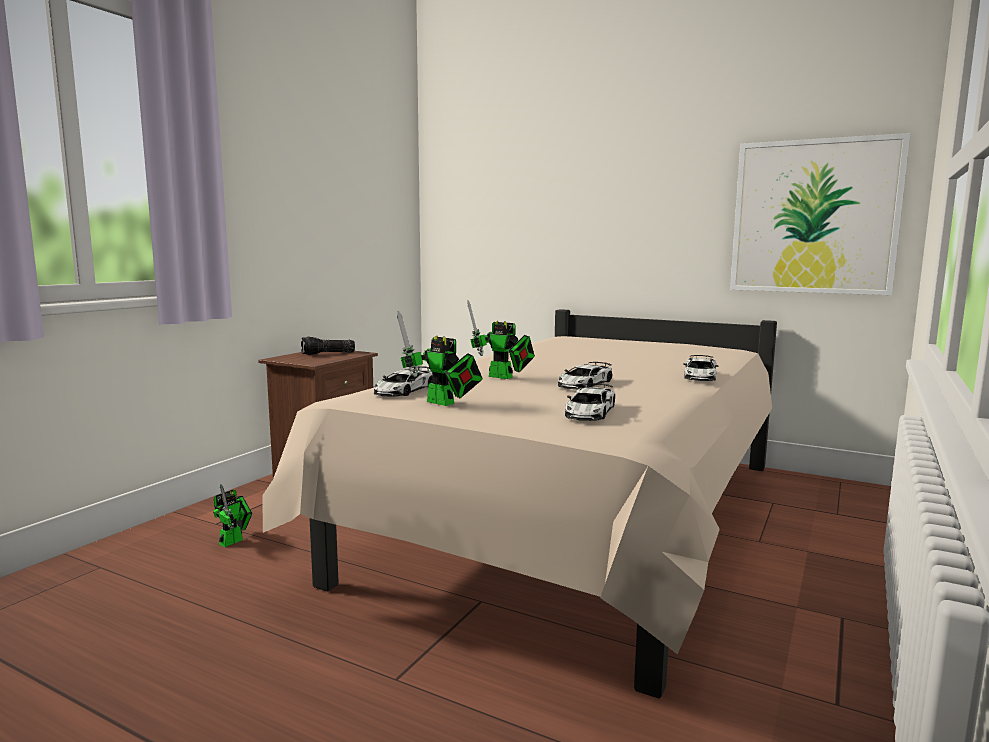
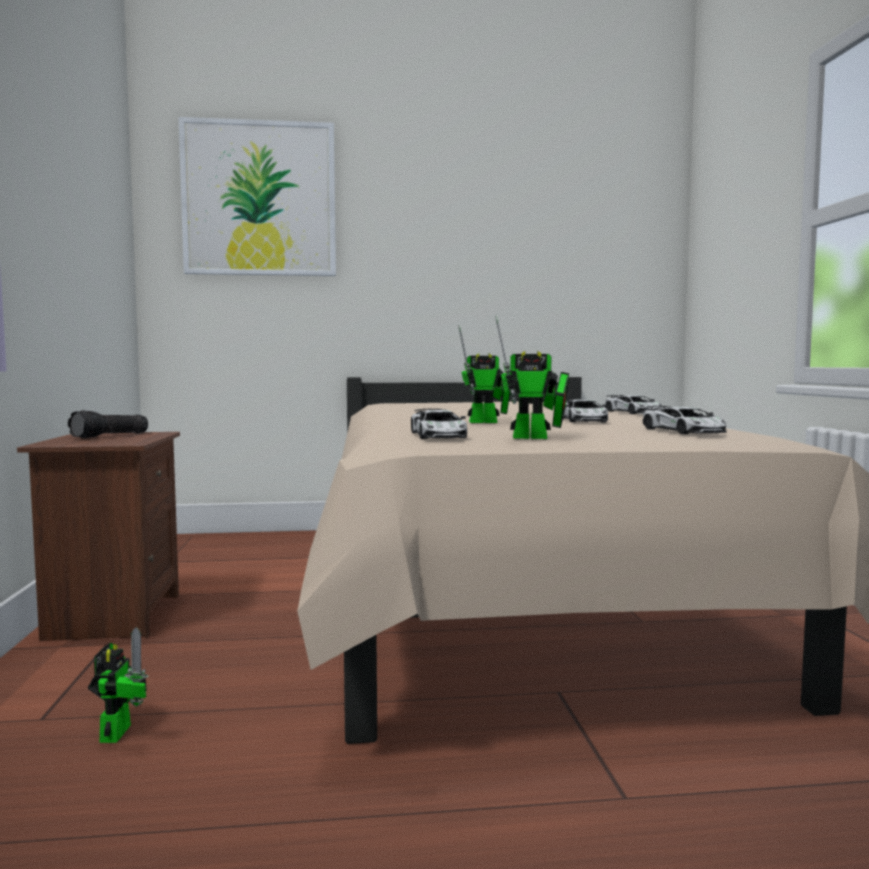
camera: 35 degrees left, 5 degrees down
(814, 217) = (602, 277): picture -> picture (259, 199)

